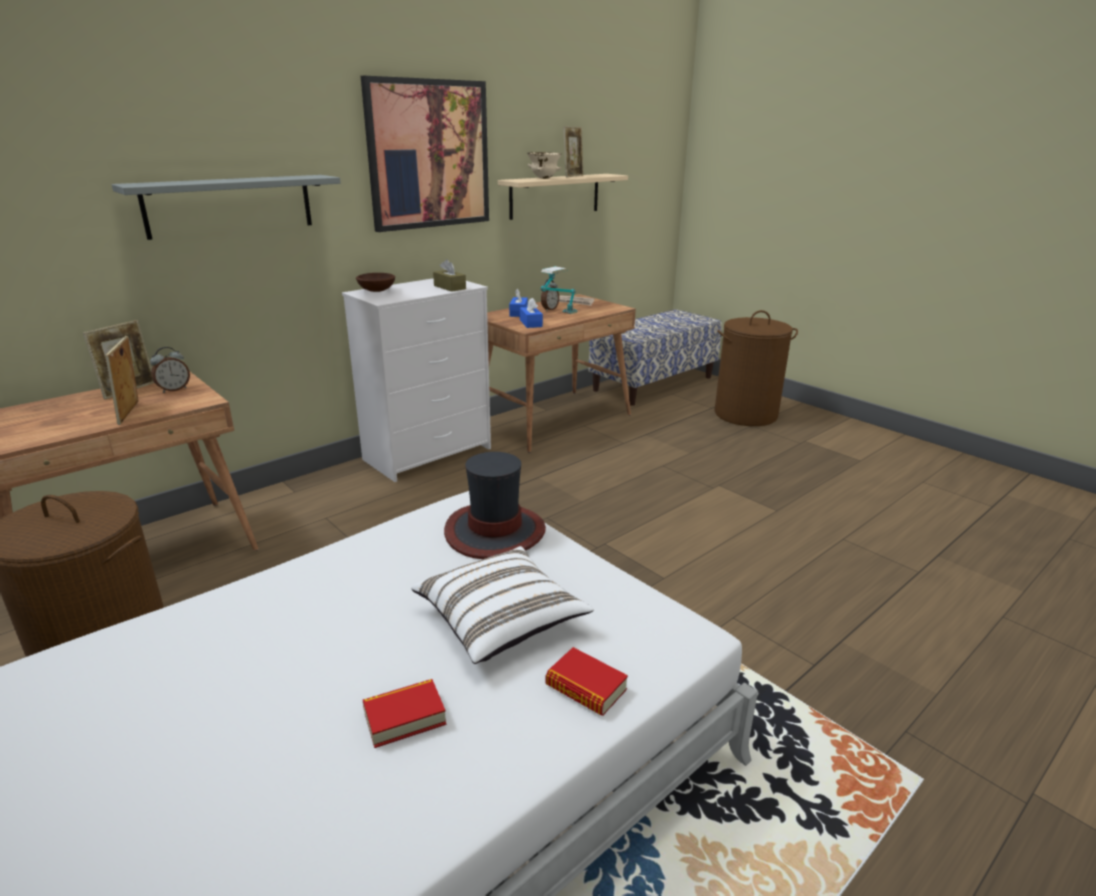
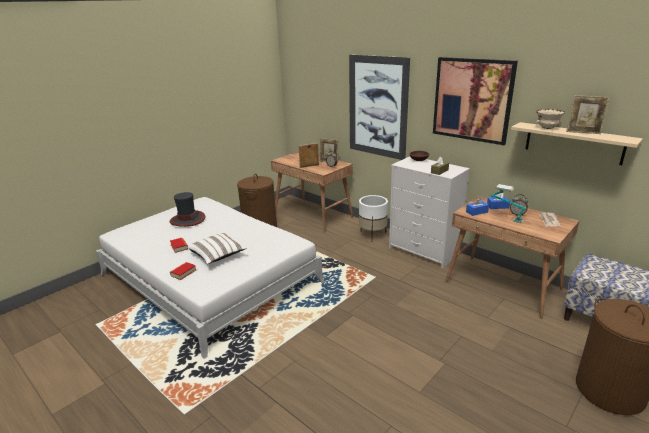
camera: 85 degrees right, 0 degrees up
(230, 205) = (377, 107): grey shelf -> picture
(327, 491) = (372, 235): none -> white planter
(494, 532) = (273, 249): hat -> hat (187, 219)

